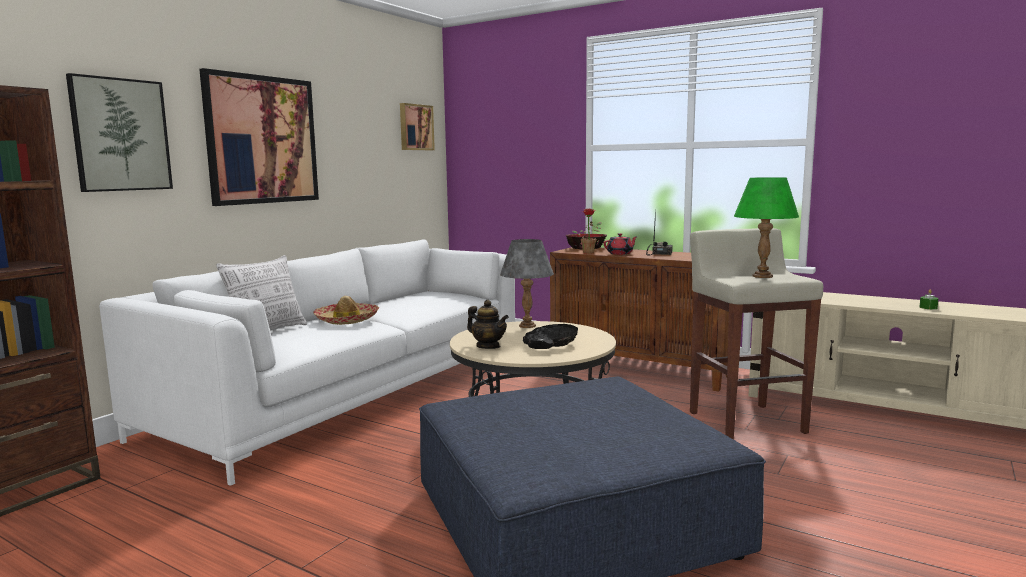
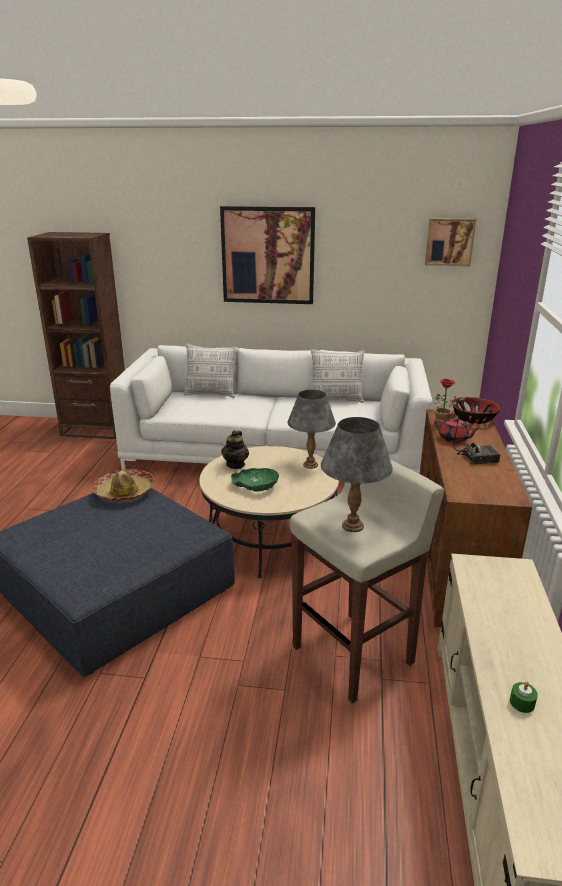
camera: 65 degrees right, 15 degrees up
(120, 135) = (167, 253): picture -> none
(347, 320) = (254, 404): hat -> hat (124, 492)
(395, 299) = (336, 400): none -> pillow
(550, 345) = (256, 486): black bowl -> green bowl
(763, 276) = (353, 526): green table lamp -> grey table lamp

